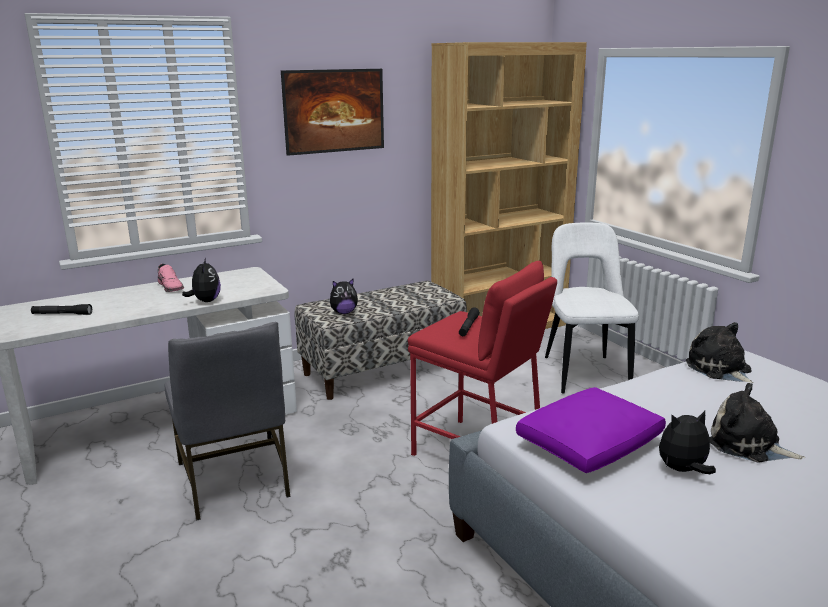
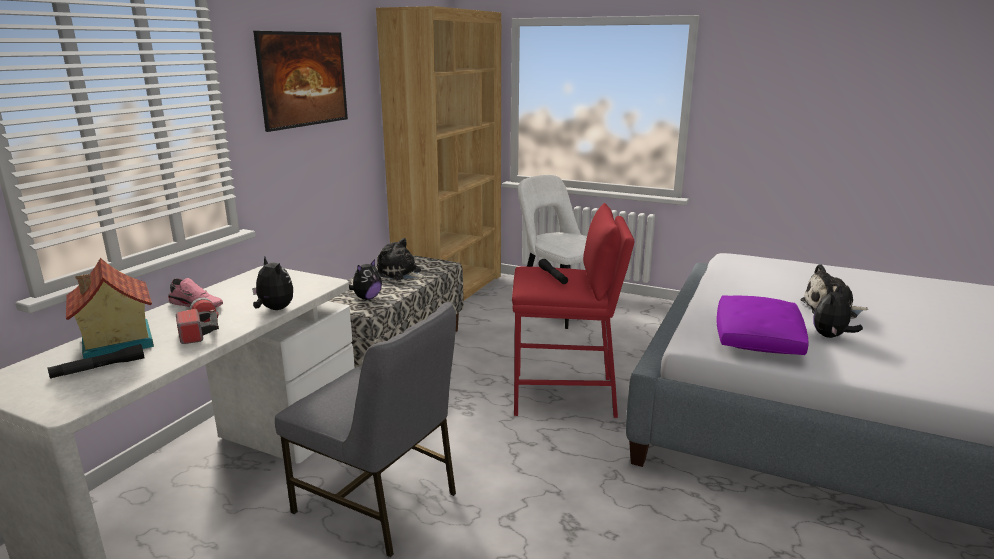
camera: 35 degrees left, 0 degrees up
(94, 301) = (115, 343): none -> toy house
(144, 304) = (200, 330): none -> flashlight
(720, 369) = (740, 268): plush toy -> plush toy (400, 273)

